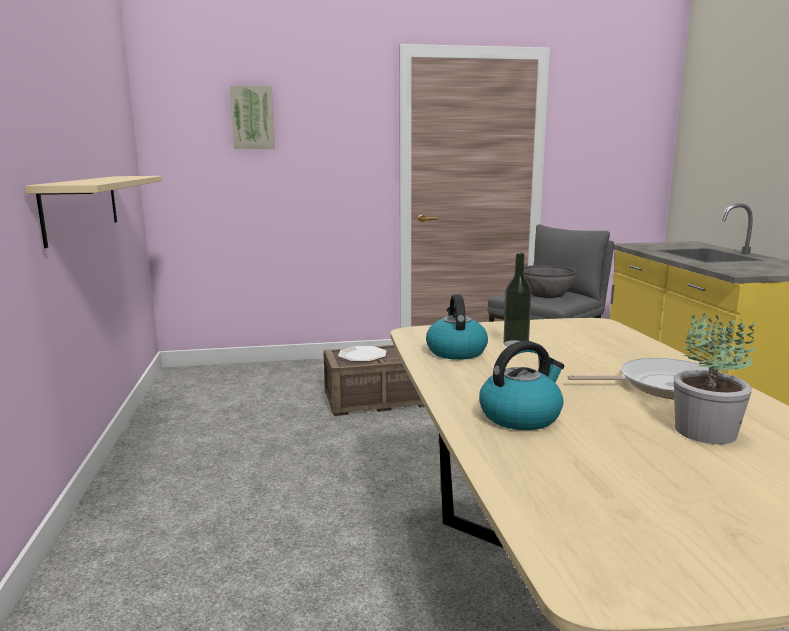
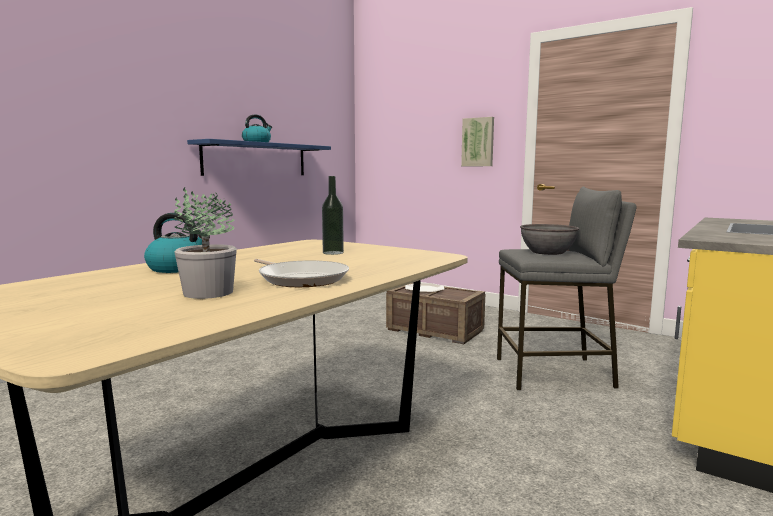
camera: 45 degrees right, 5 degrees down
(82, 206) = (256, 159): beige shelf -> blue shelf
(253, 118) = (419, 107): picture -> picture (478, 142)
(455, 351) = (287, 249): kettle -> kettle (257, 142)

